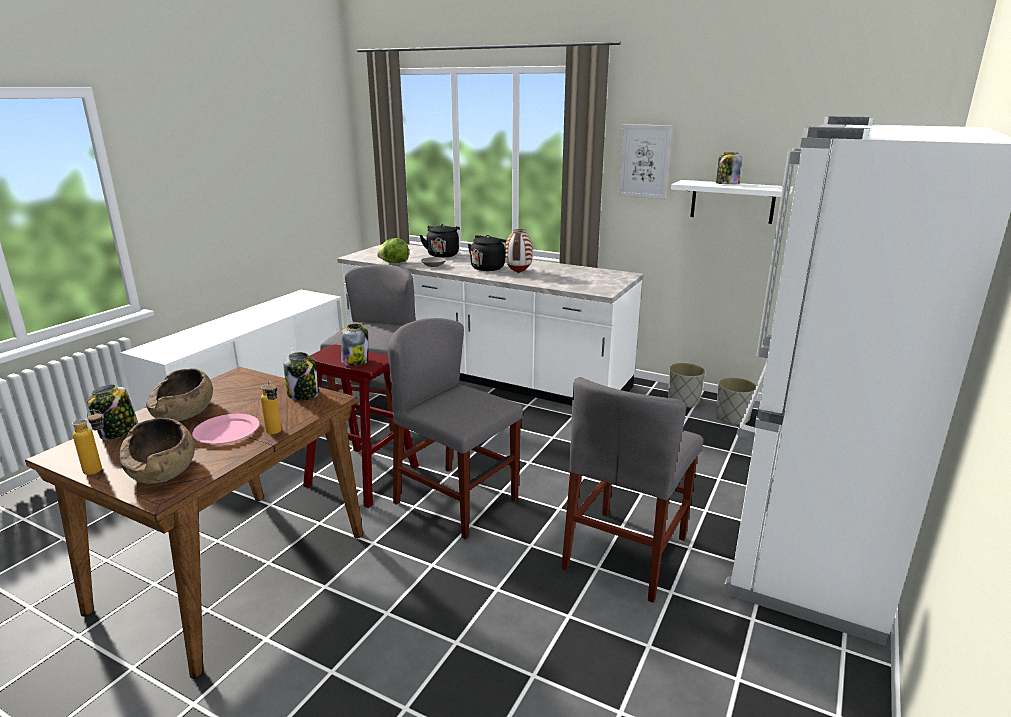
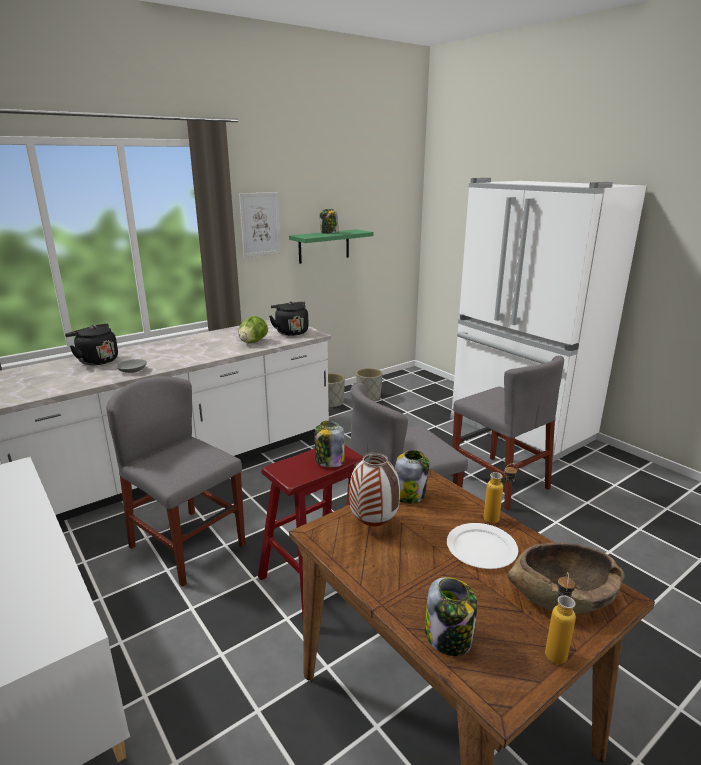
camera: 65 degrees left, 0 degrees up
(184, 412) = (414, 578): brown bowl -> none
(226, 432) = (482, 549): pink plate -> white plate
(394, 263) = (81, 385): lettuce -> lettuce (253, 342)
(489, 267) = (183, 352): black kettle -> black kettle (290, 332)
(518, 273) = (219, 346): vase -> vase (373, 525)
(732, 201) = (324, 246): white shelf -> green shelf

